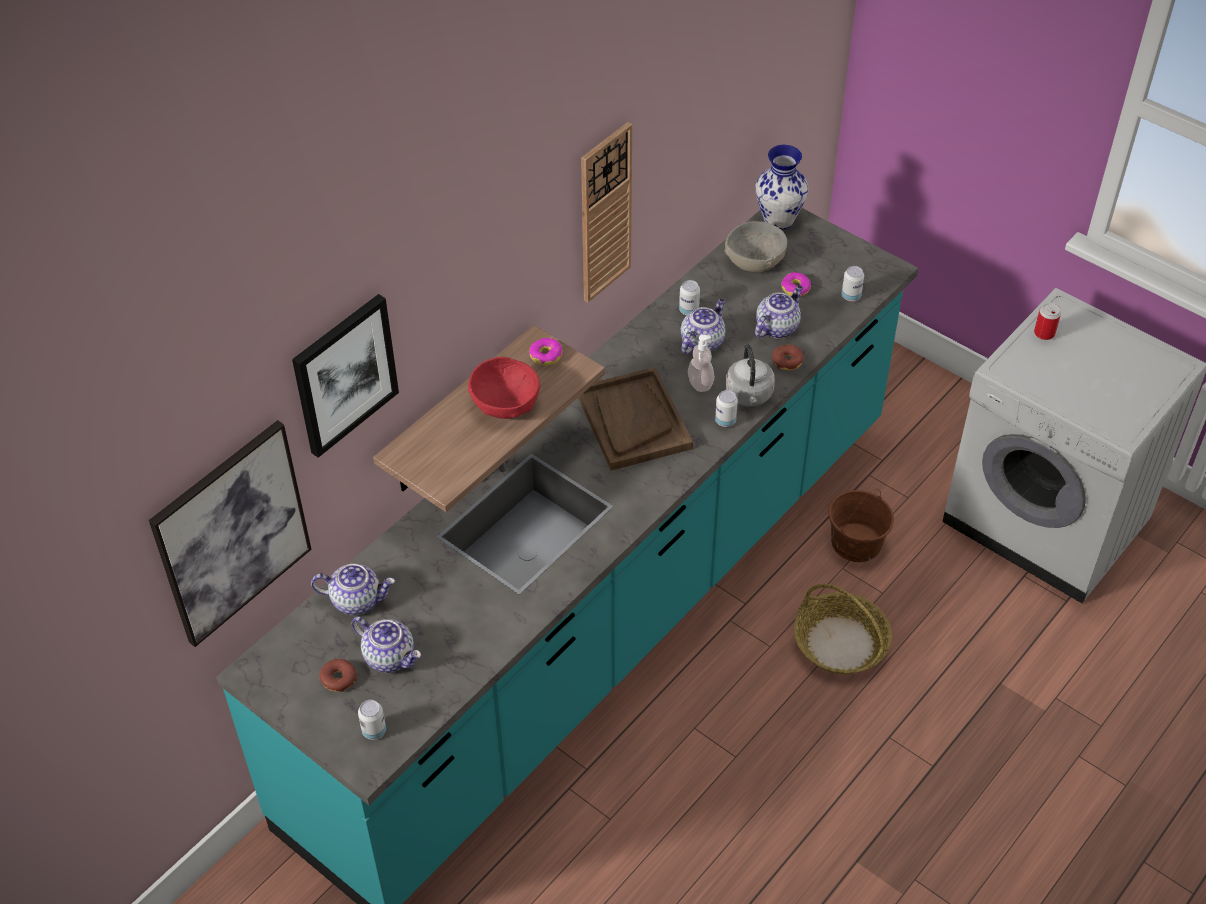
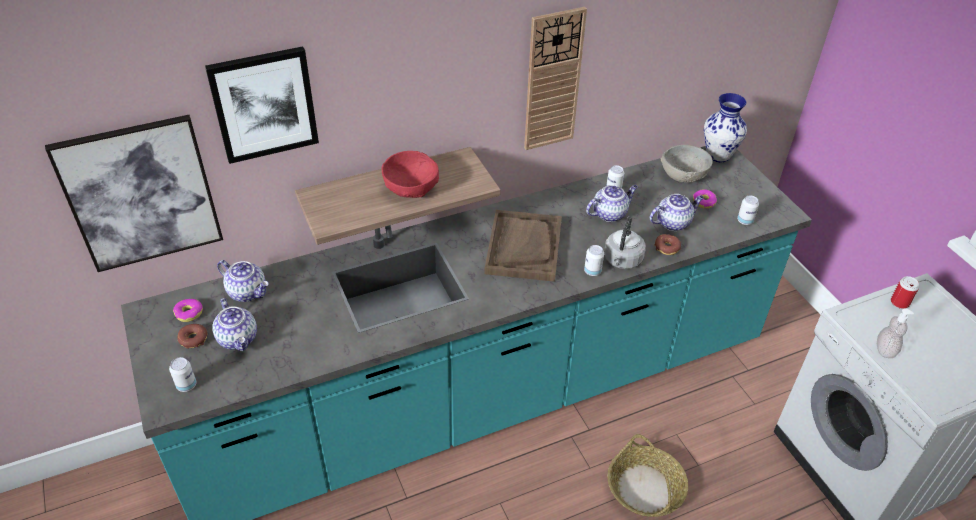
camera: 25 degrees right, 5 degrees down
(546, 355) = (463, 168): donut -> donut (189, 313)
(700, 383) = (590, 240): soap dispenser -> soap dispenser (885, 350)
(856, 543) = (697, 420): brown bucket -> none

